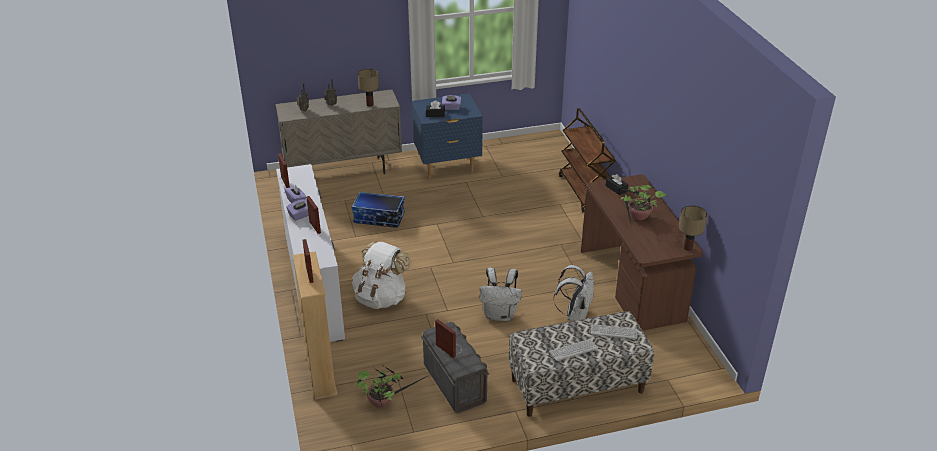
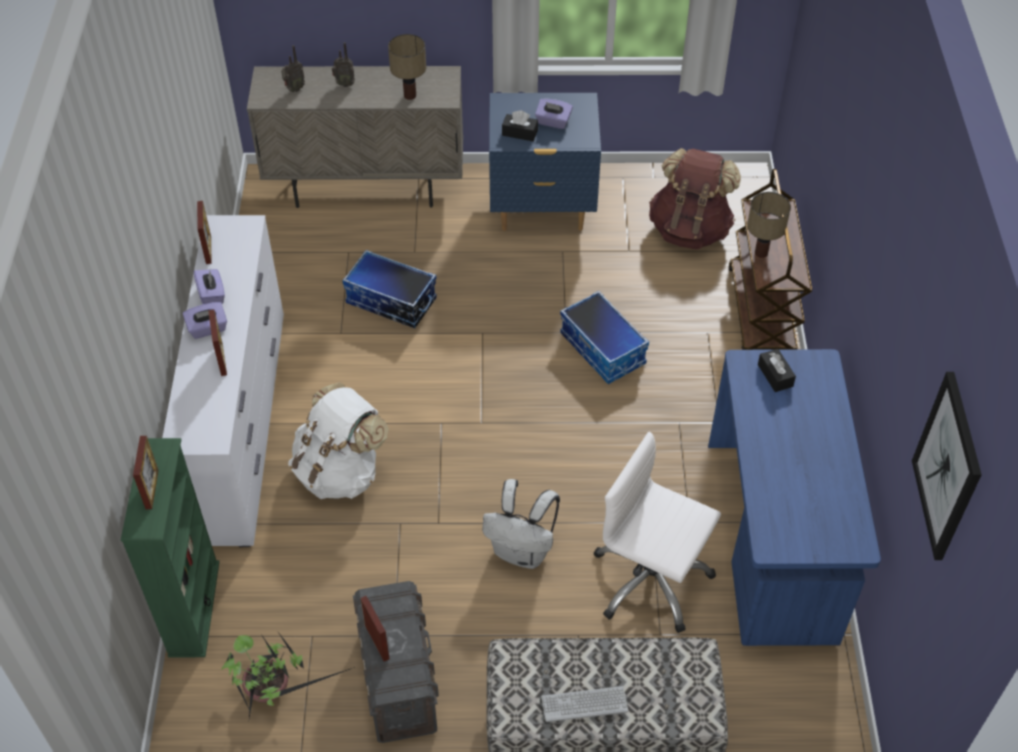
camera: 15 degrees right, 15 degrees up
(321, 374) = (194, 608): beige bookcase -> green bookcase
(507, 220) = (603, 349): none -> storage box
(531, 163) = (690, 229): none -> brown backpack
(575, 314) = (650, 581): white backpack -> white office chair
(613, 332) = (670, 681): keyboard -> none
(633, 285) = (775, 539): brown desk -> blue desk
(638, 218) = (790, 454): potted plant -> none
(687, 248) = (854, 545): table lamp -> table lamp (760, 252)
(734, 164) = (948, 467): none -> picture

